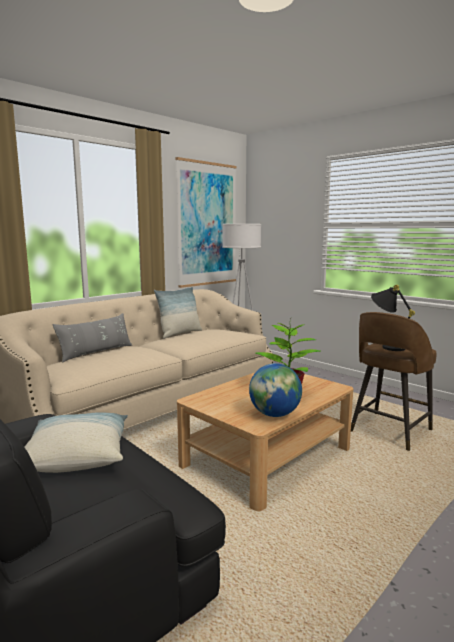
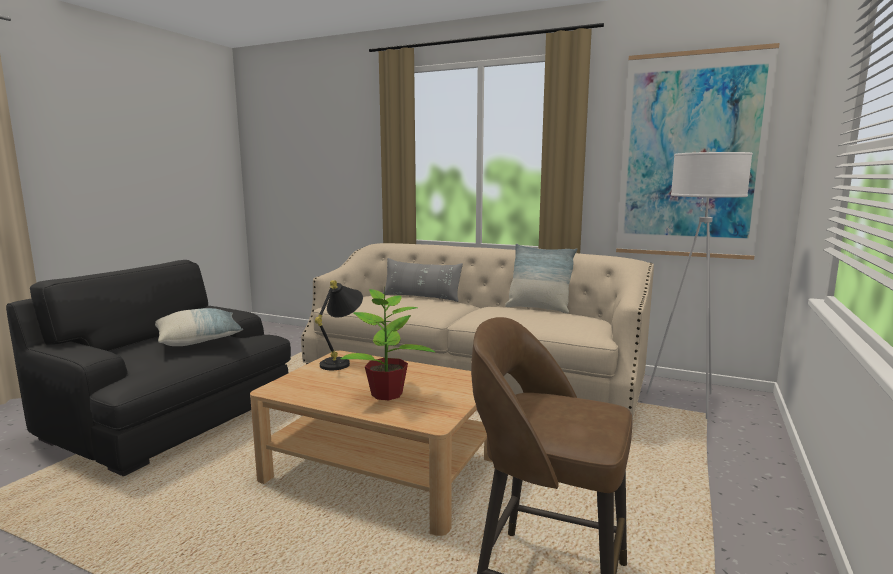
camera: 70 degrees right, 0 degrees up
(275, 414) = (308, 394): globe -> none
(386, 346) = (542, 403): black table lamp -> black table lamp (342, 362)

